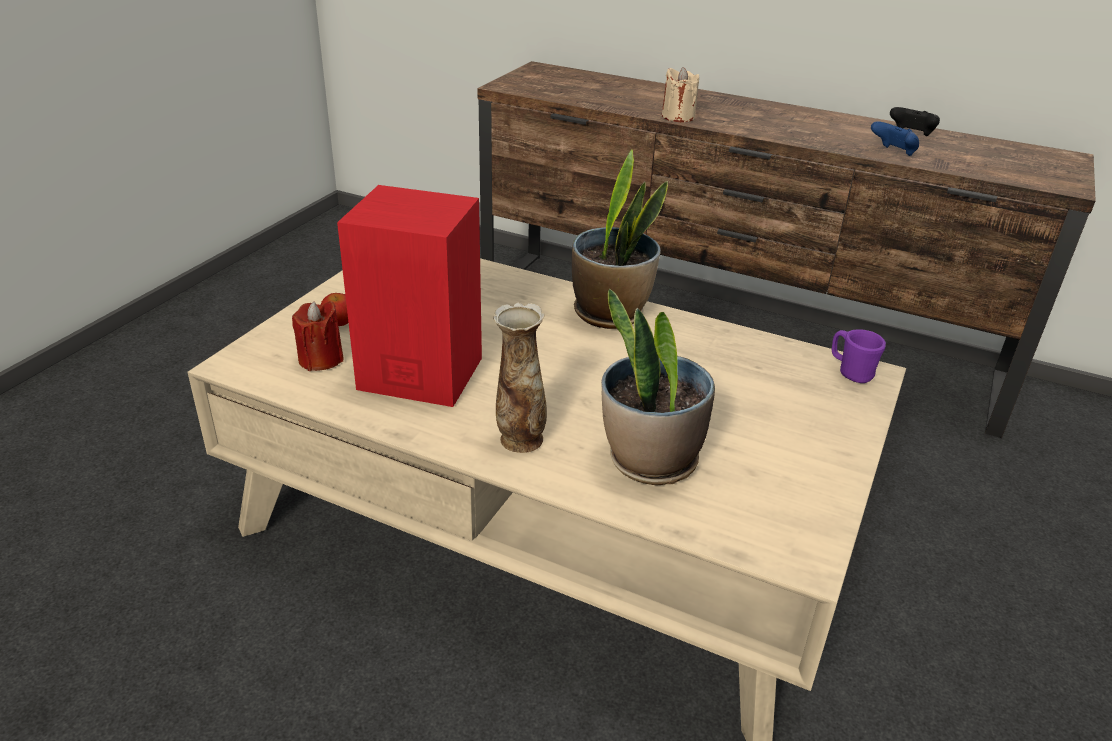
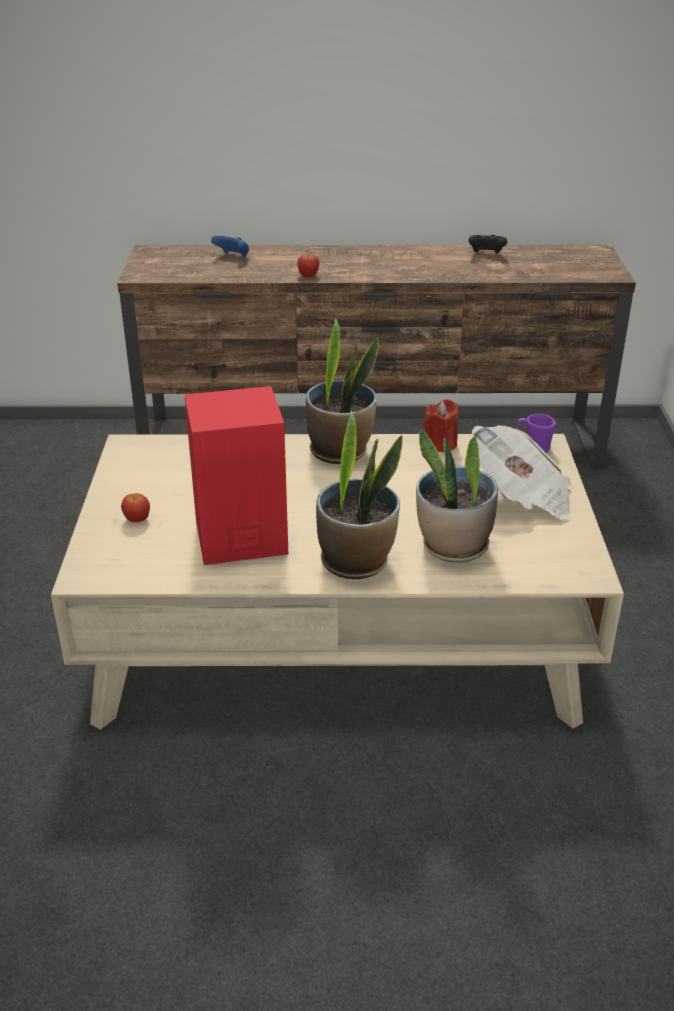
camera: 25 degrees left, 0 degrees up
(321, 359) = (152, 551): red candle -> red candle (440, 444)
(520, 440) = (356, 561): vase -> potted plant
(678, 117) = (308, 275): beige candle -> apple
(789, 427) = (521, 496): none -> newspaper
(893, 153) = (486, 273): blue game controller -> blue game controller (233, 257)

